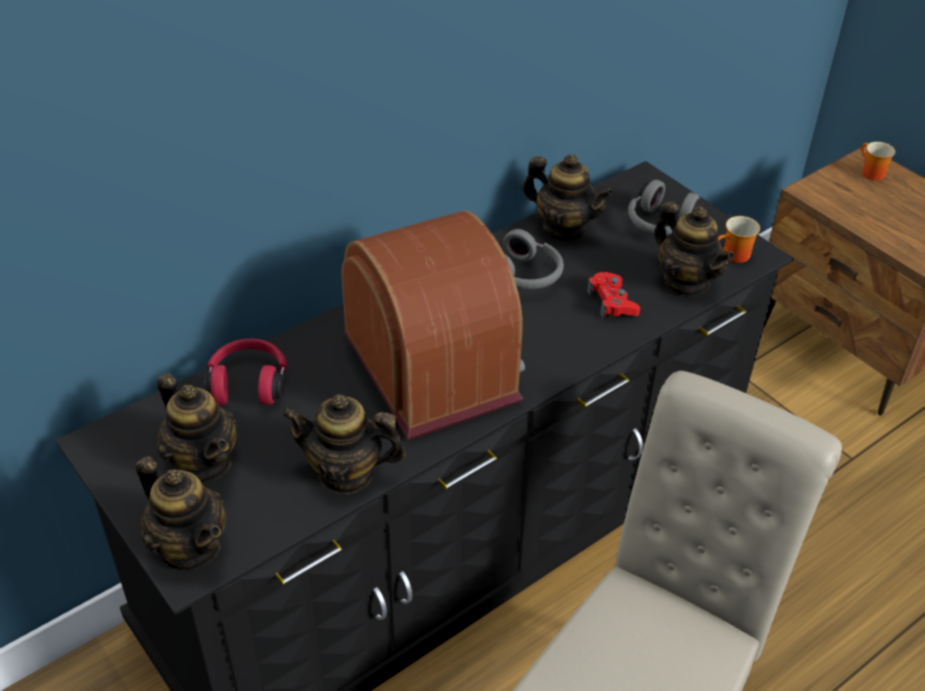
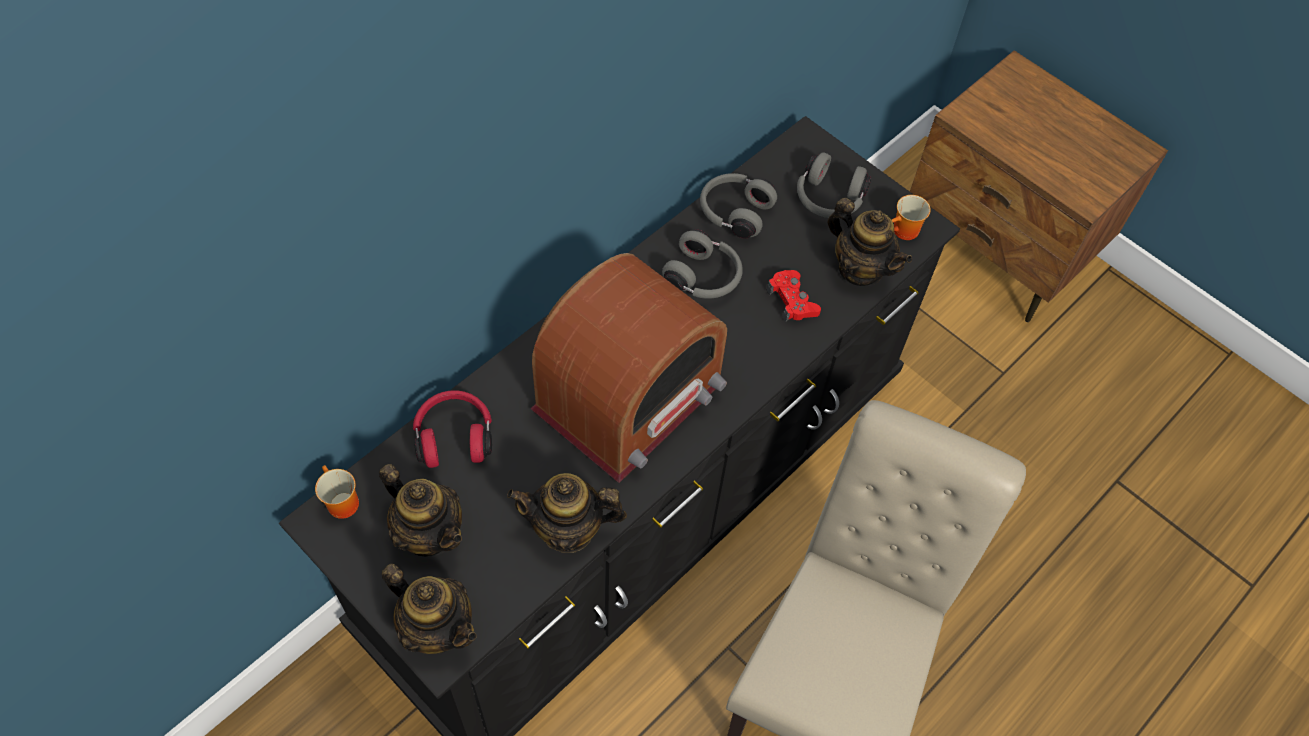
camera: 10 degrees left, 15 degrees up
(433, 367) = (630, 397): radio -> radio turned 75 degrees clockwise
(564, 228) = (734, 212): teapot -> grey headphones
(869, 173) = (1020, 87): mug -> mug (339, 502)

